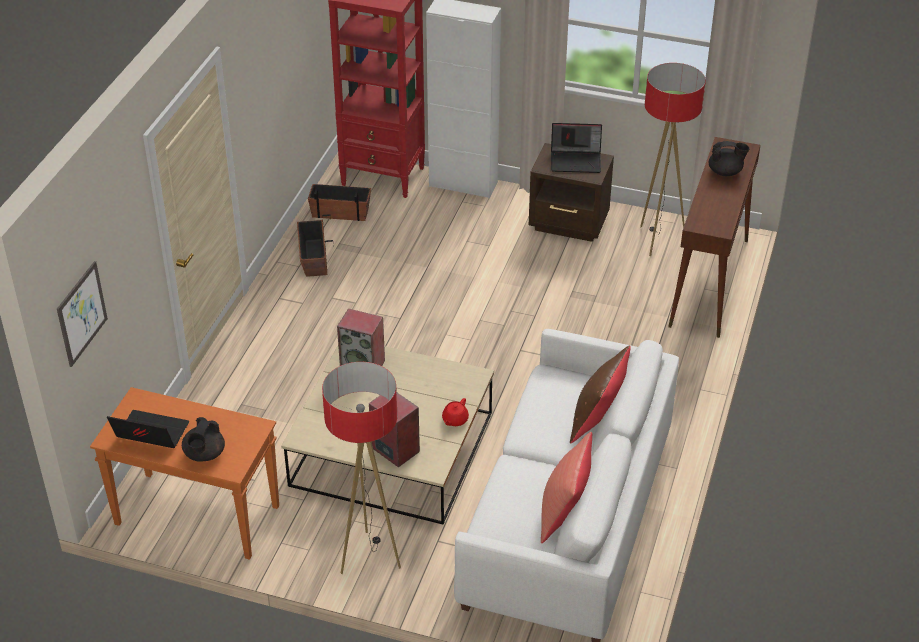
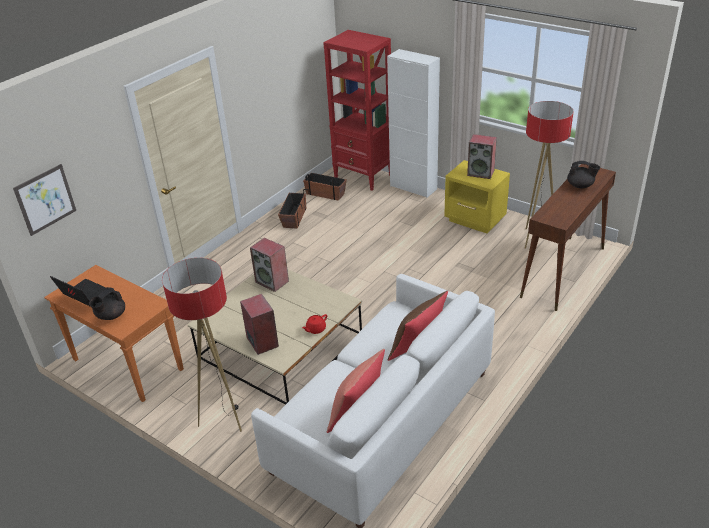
camera: 20 degrees right, 5 degrees down
(569, 224) = (475, 220): brown nightstand -> yellow nightstand
(576, 160) = (481, 173): laptop -> speaker

